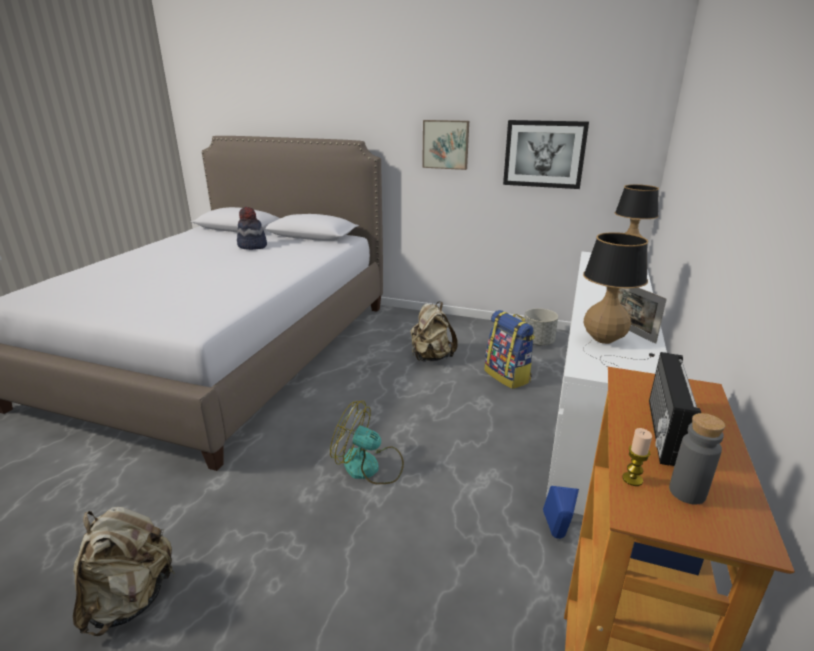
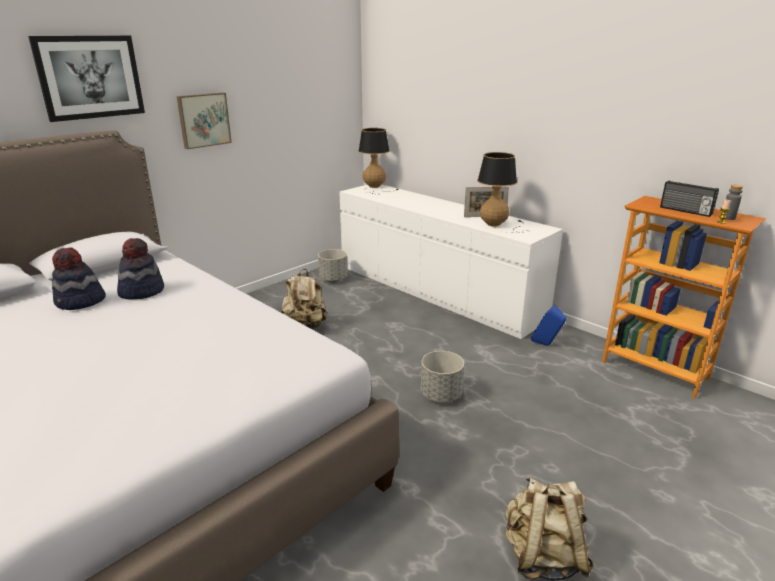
camera: 65 degrees left, 0 degrees up
(277, 253) = (141, 291): none -> hat
(369, 467) = (441, 395): fan -> grey planter
(508, 376) = (369, 305): backpack -> none
(544, 154) = (289, 116): picture -> picture (90, 77)

